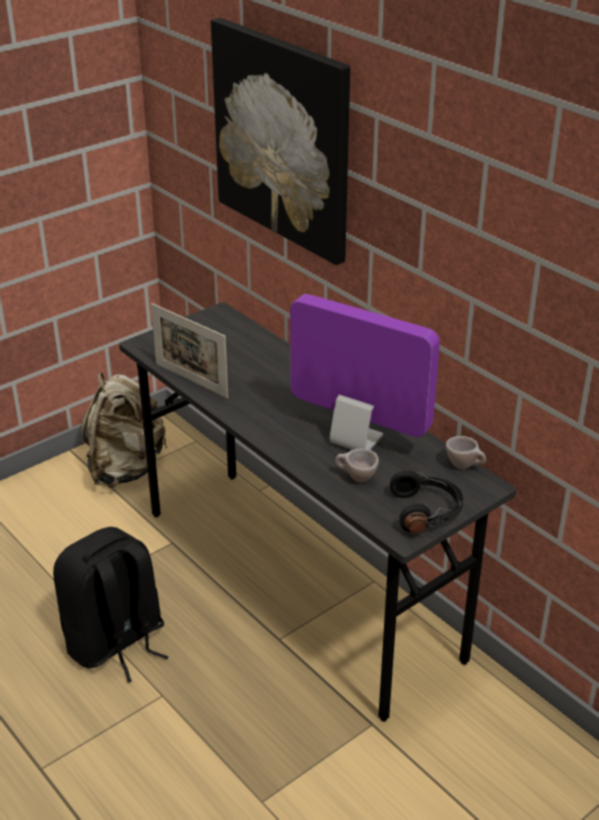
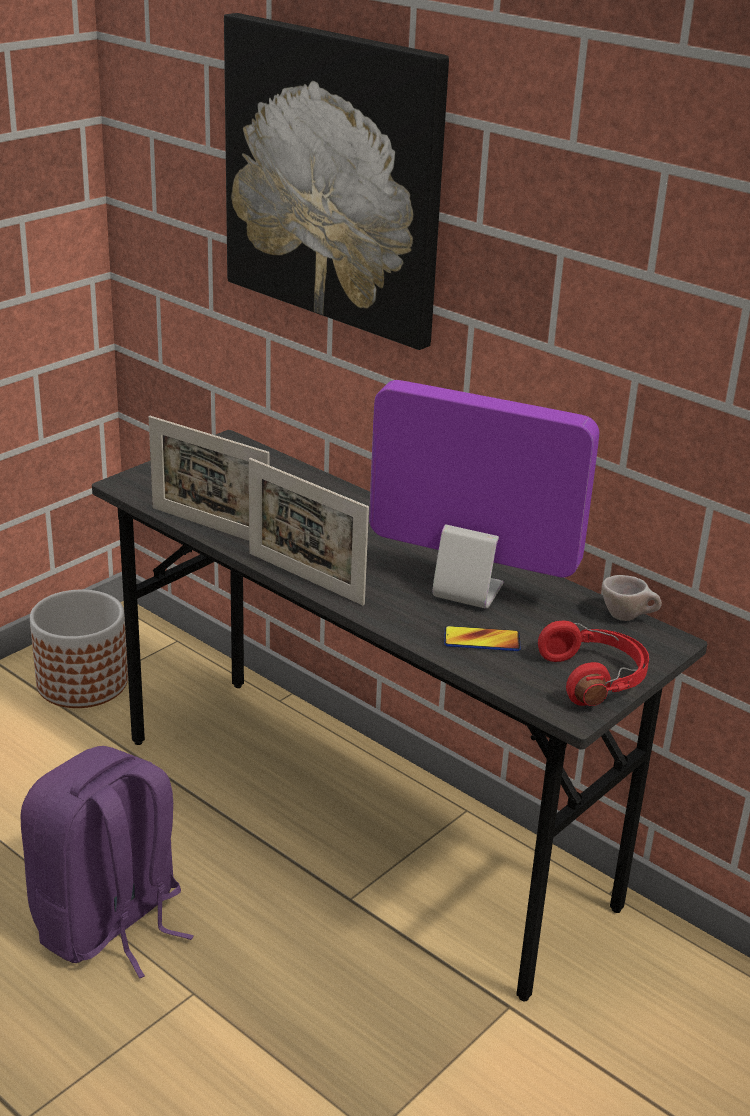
camera: 10 degrees left, 5 degrees down
(116, 643) = (110, 923): black backpack -> purple backpack
(125, 469) = (82, 682): beige backpack -> planter
(246, 424) = (305, 578): none -> picture frame
(355, 478) = (482, 640): beige cup -> phone
(427, 511) = (595, 678): black headphones -> red headphones

